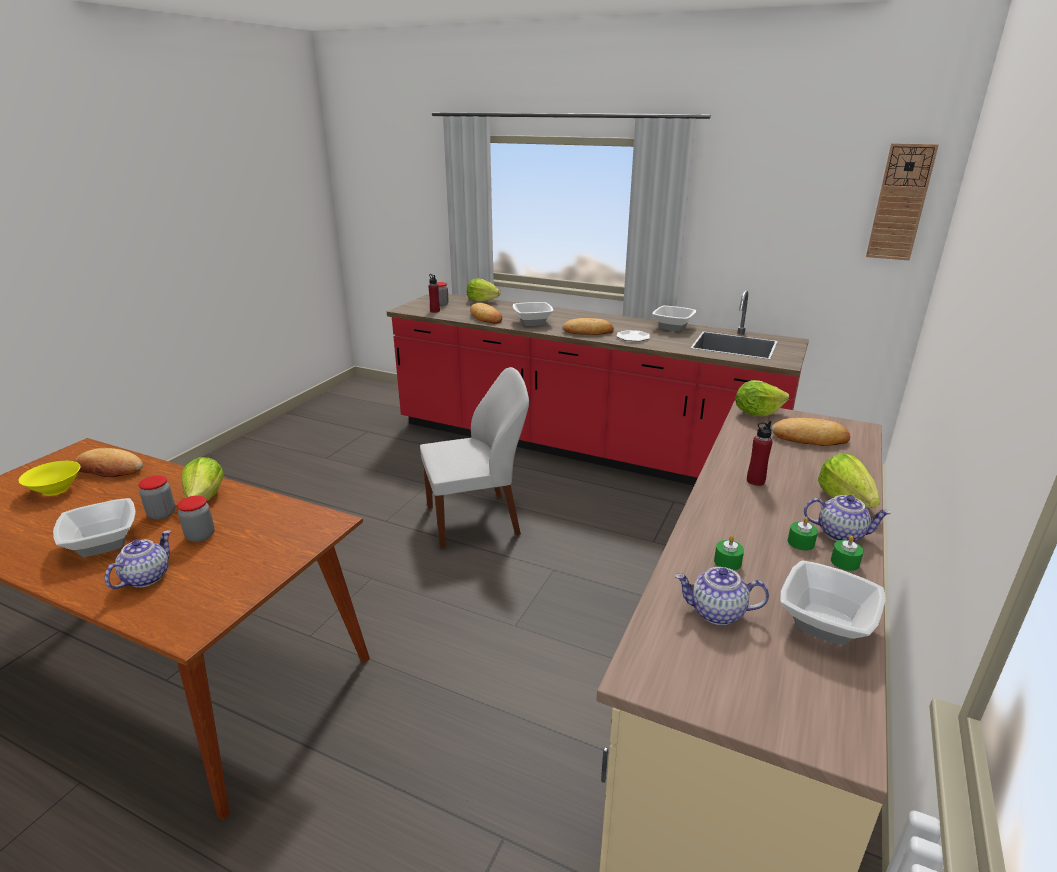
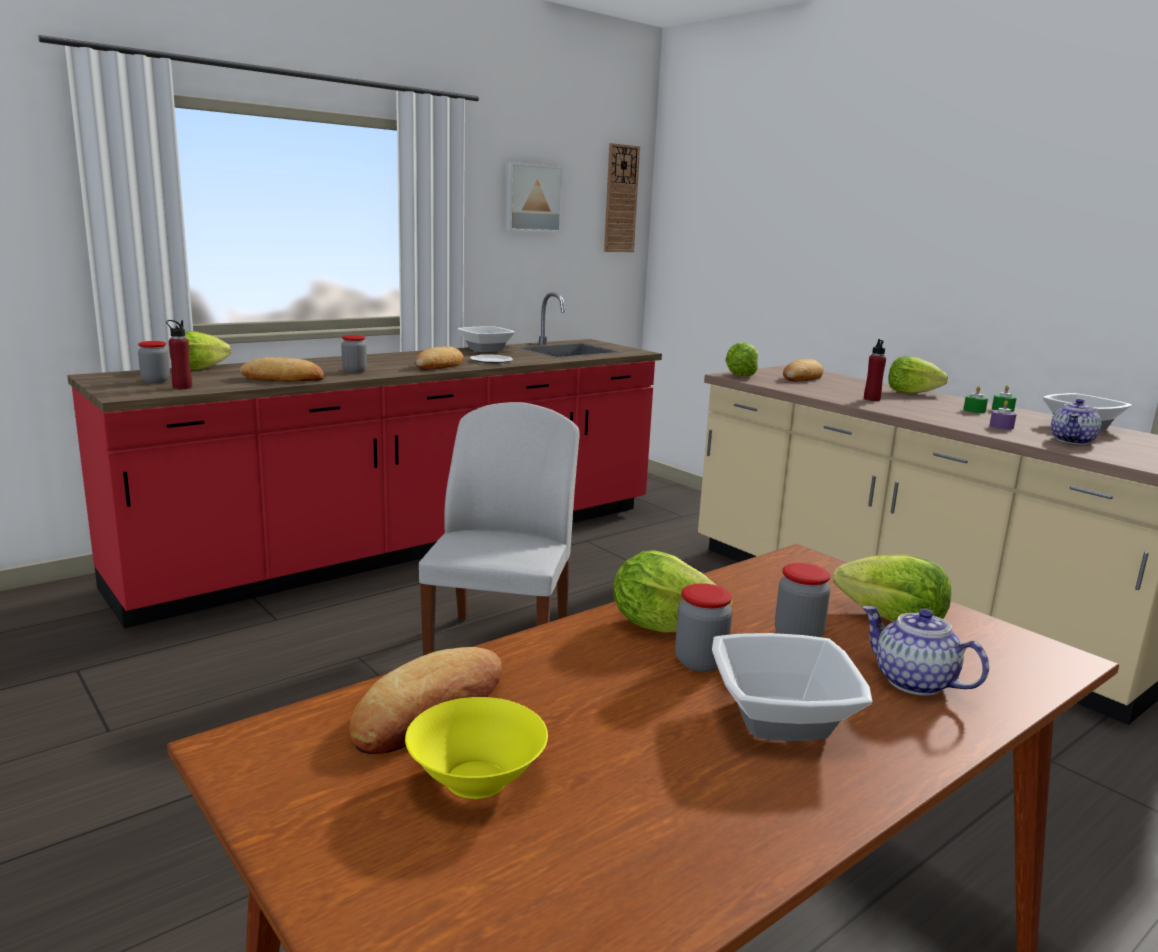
camera: 65 degrees left, 10 degrees down
(233, 564) = (891, 620): none -> lettuce
(532, 322) = (354, 371): bowl -> jar
(727, 562) = (1001, 427): green candle -> purple candle
(777, 201) = (532, 198): none -> picture
(841, 533) = (962, 402): teapot -> none

